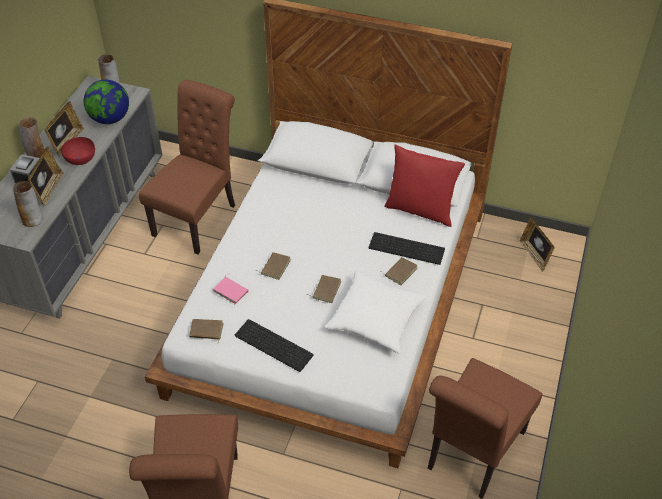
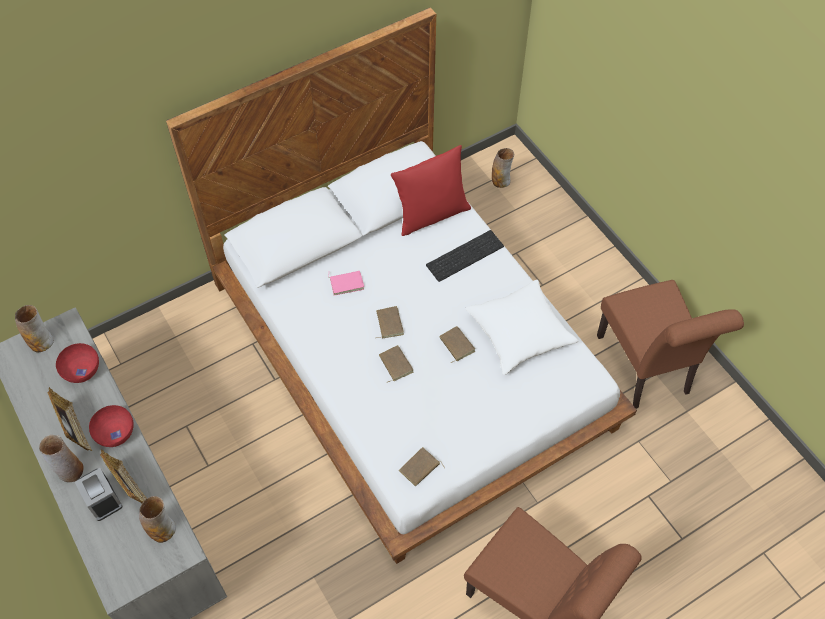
camera: 50 degrees left, 10 degrees up
(110, 119) = (82, 370): globe -> red bowl
(198, 217) = (208, 388): brown chair -> none
(231, 291) = (392, 417): pink book -> pink book (346, 283)
(275, 344) = (482, 424): keyboard -> none
(400, 271) = (485, 278): brown book -> brown book (388, 323)
(534, 255) = (501, 180): picture frame -> vase

